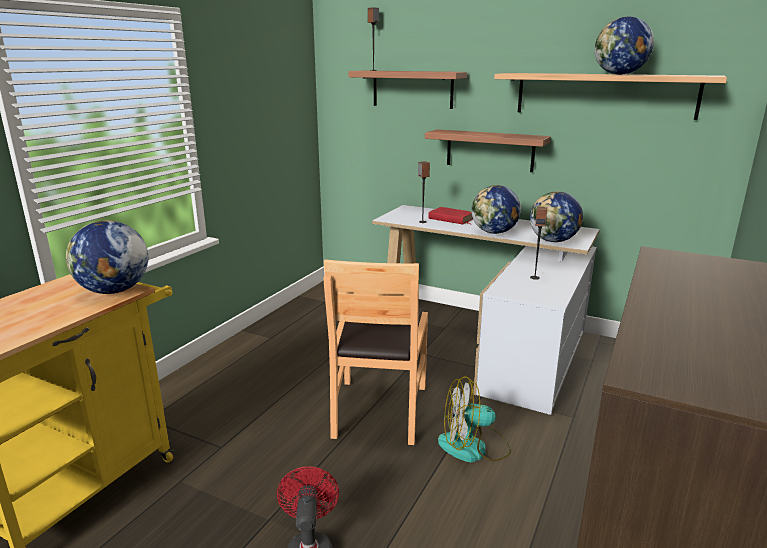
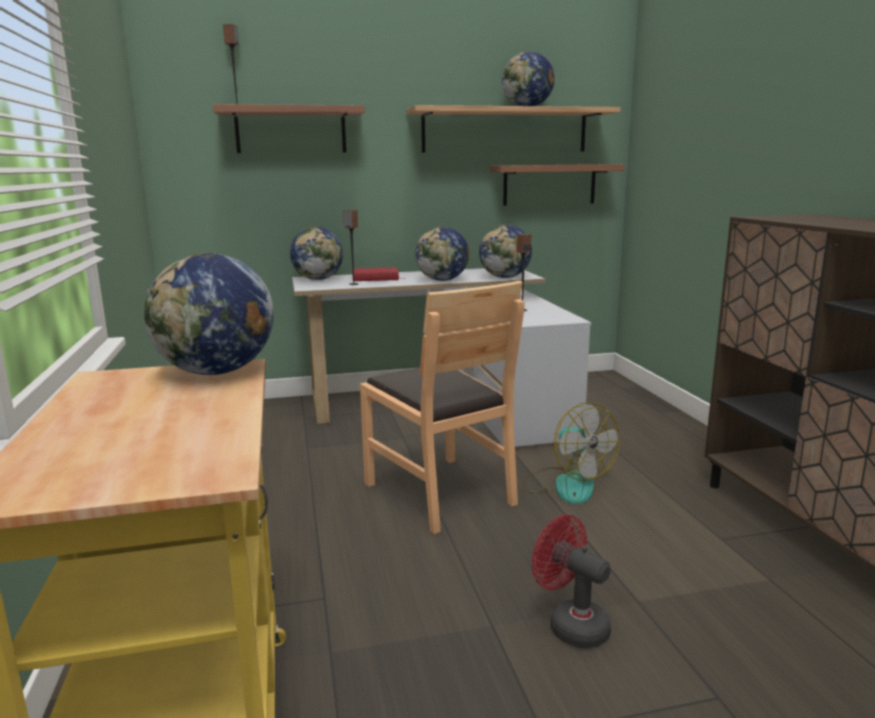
camera: 40 degrees left, 5 degrees down
(412, 211) = (318, 279): none -> globe
(473, 447) = (565, 485): fan -> fan turned 75 degrees counterclockwise
(490, 150) = (395, 197): shelf -> shelf (549, 184)

